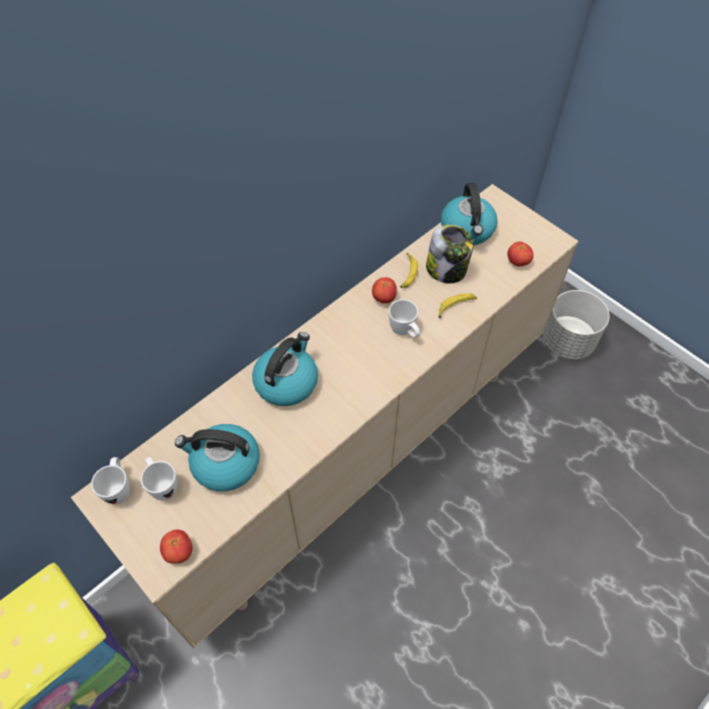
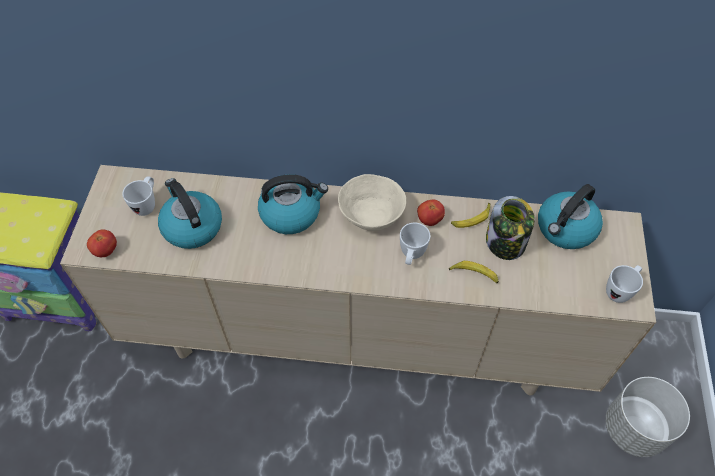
camera: 50 degrees right, 0 degrees up
(119, 488) = (126, 183): white mug -> white mug (620, 290)
(344, 330) = (372, 216): none -> beige bowl
(518, 262) = (573, 289): tomato -> none

